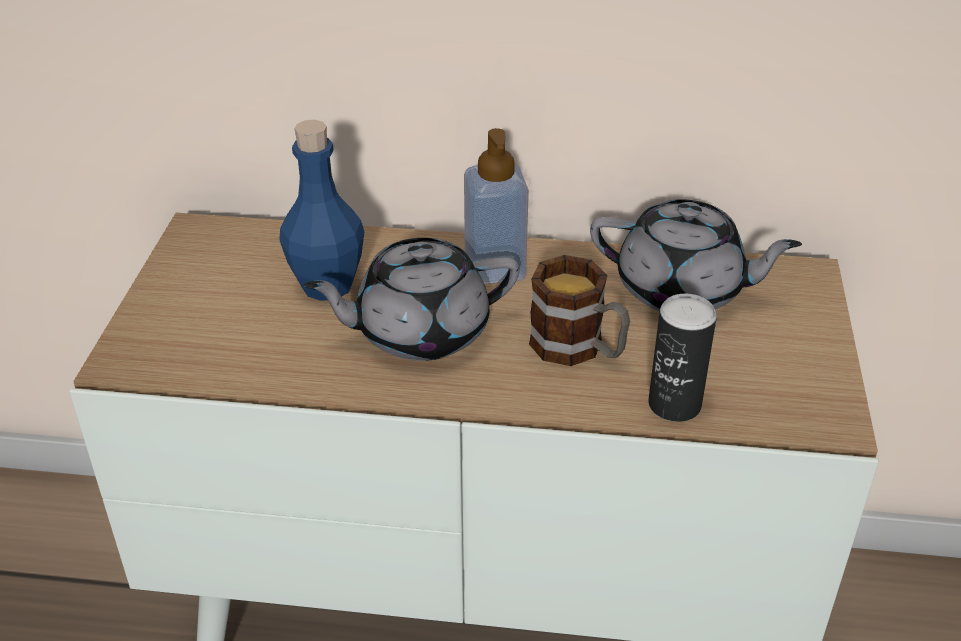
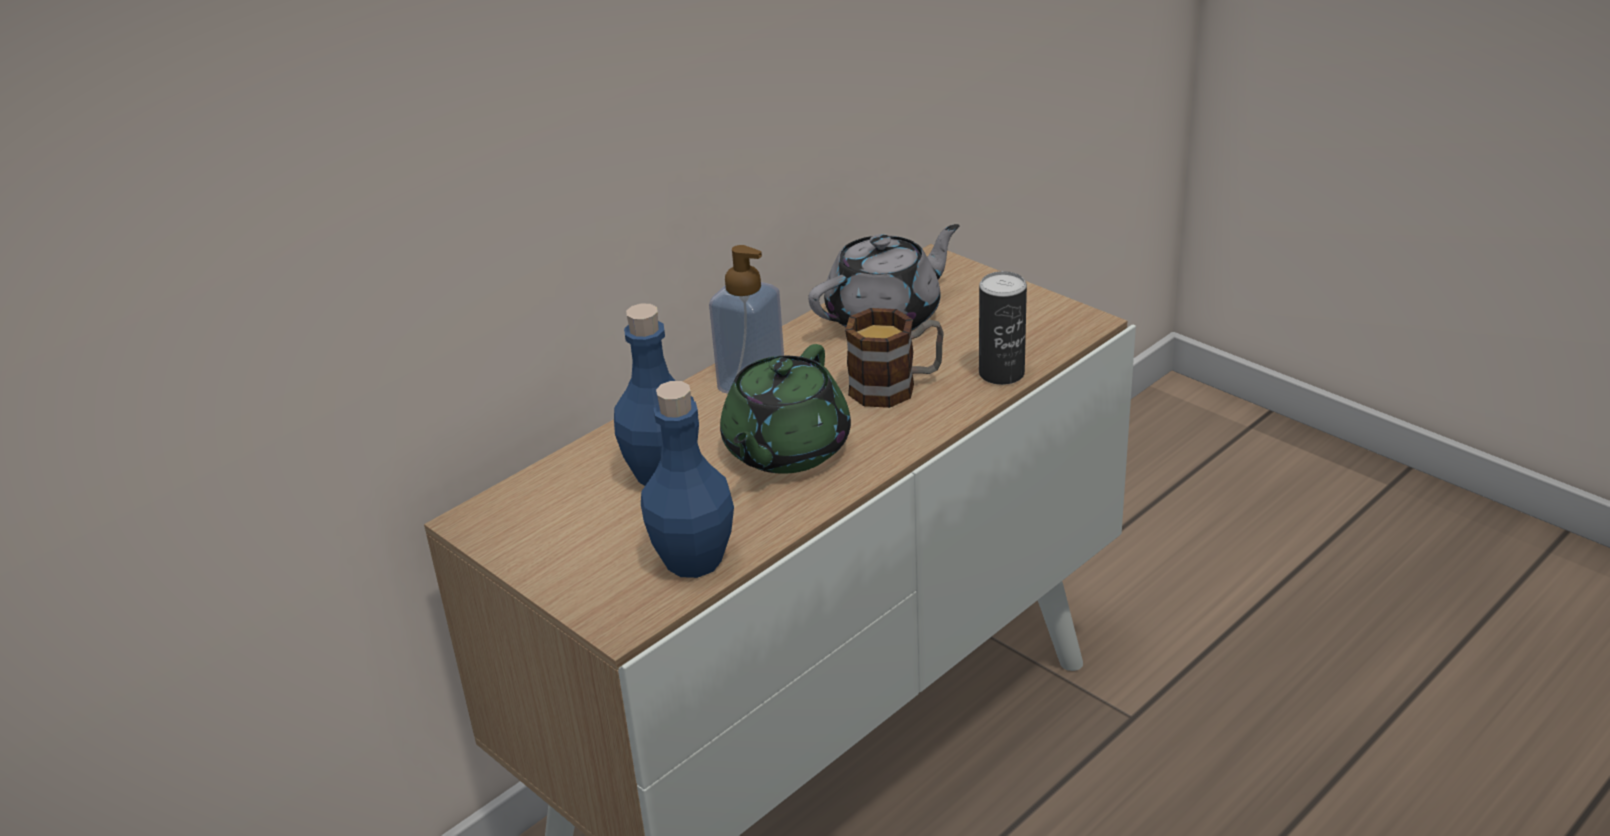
camera: 50 degrees left, 5 degrees down
(226, 357) = (693, 560): none -> blue bottle
(419, 331) = (785, 450): grey teapot -> green teapot

